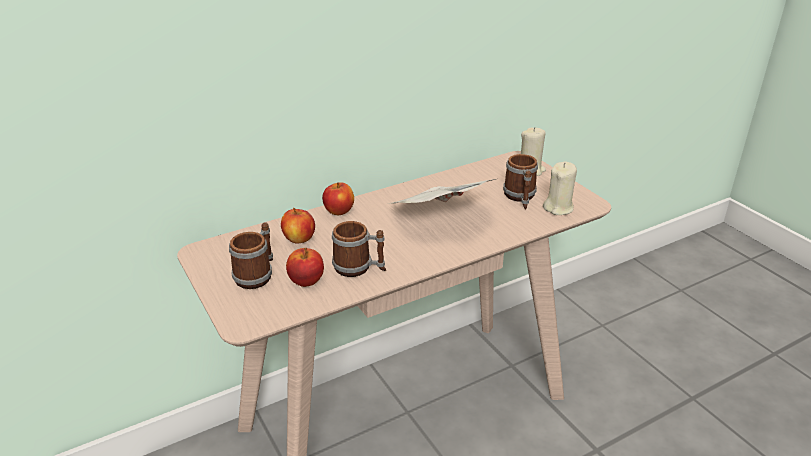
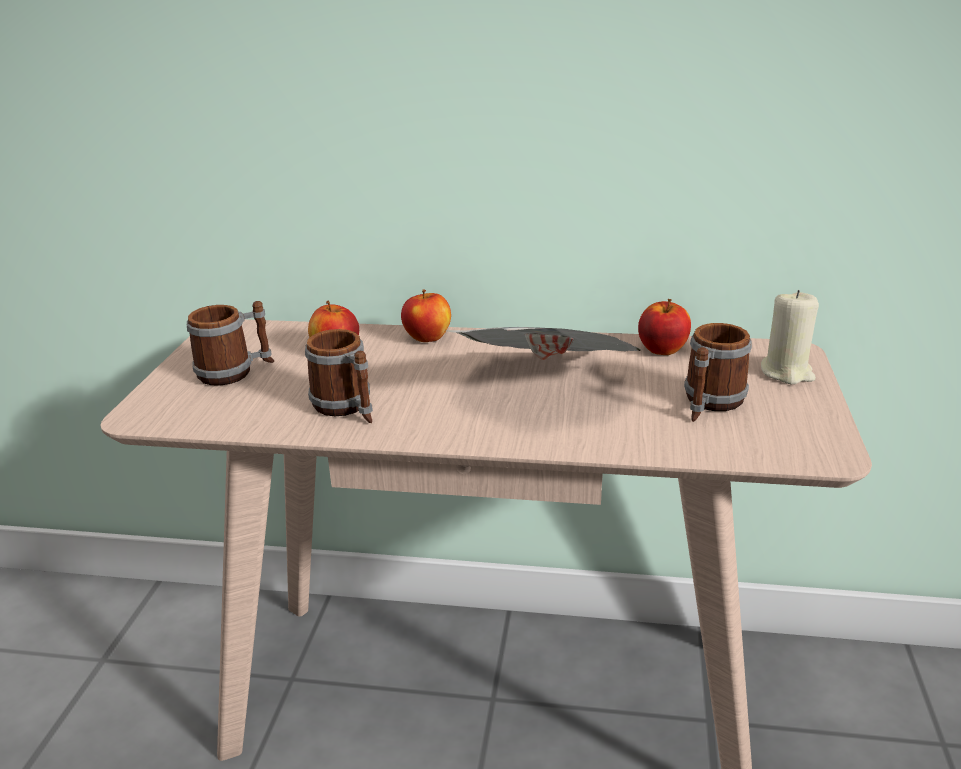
camera: 40 degrees right, 5 degrees down
(306, 281) = (269, 398): apple -> apple (662, 350)
(558, 208) = (756, 439): beige candle -> none

